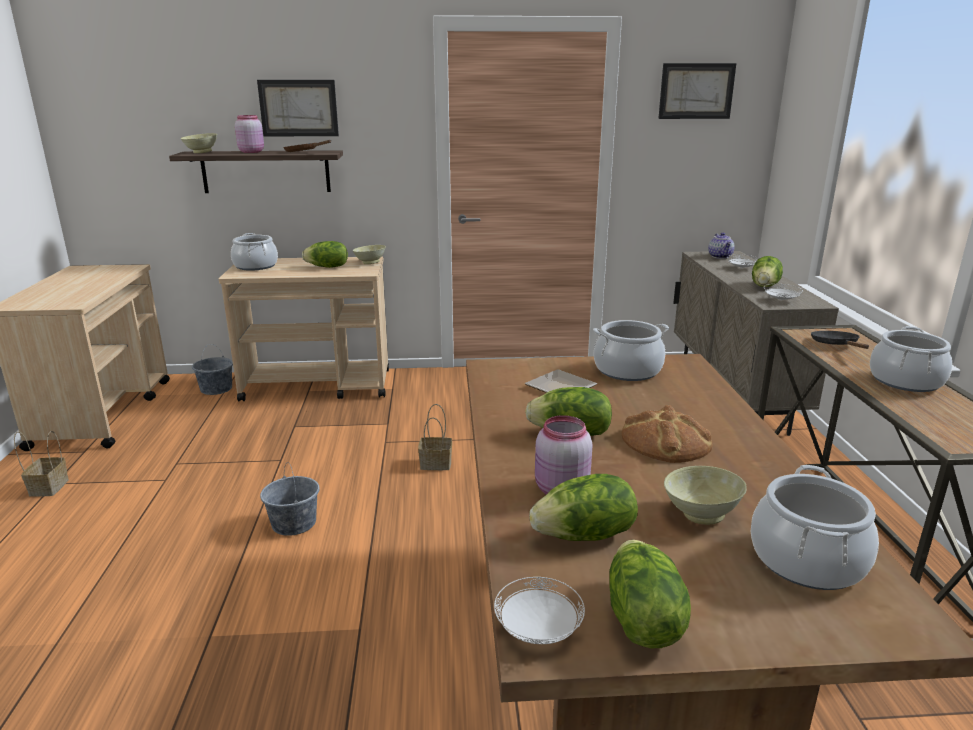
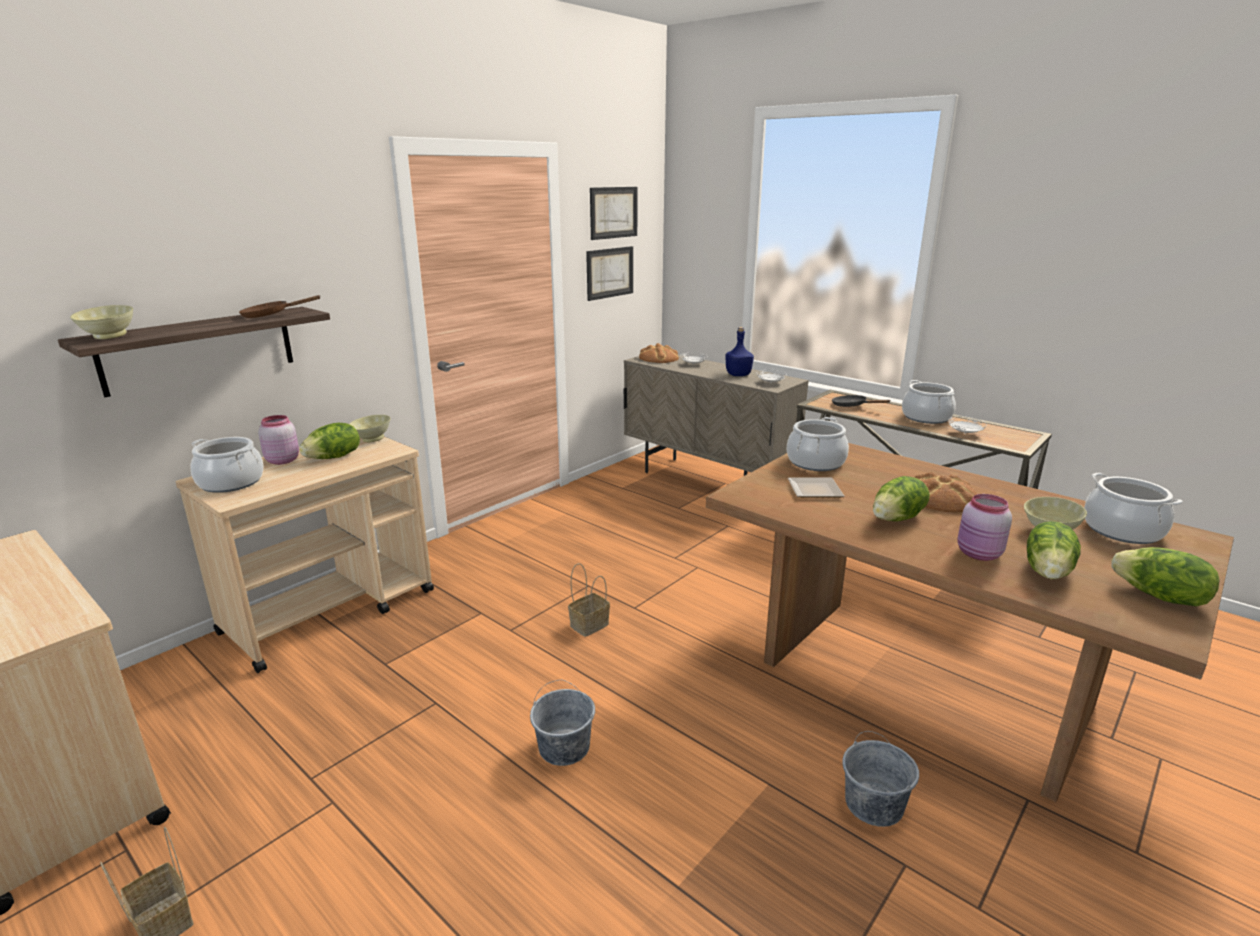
camera: 45 degrees left, 0 degrees up
(216, 389) = (192, 675): grey bucket -> grey bucket (874, 805)
(251, 152) = (189, 325): pink jar -> pink jar (282, 460)
(298, 108) = (238, 257): picture -> picture (609, 272)
(537, 630) = (1154, 630): white plate -> white plate (965, 433)
(720, 256) = (659, 358): teapot -> bread
(765, 286) = (738, 375): lettuce -> blue bottle

